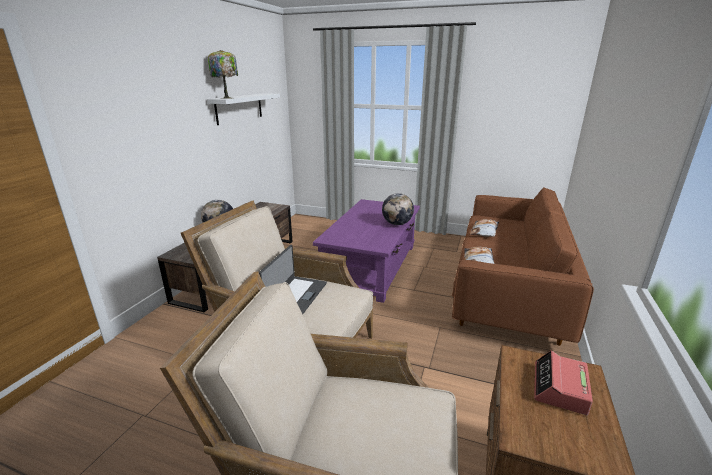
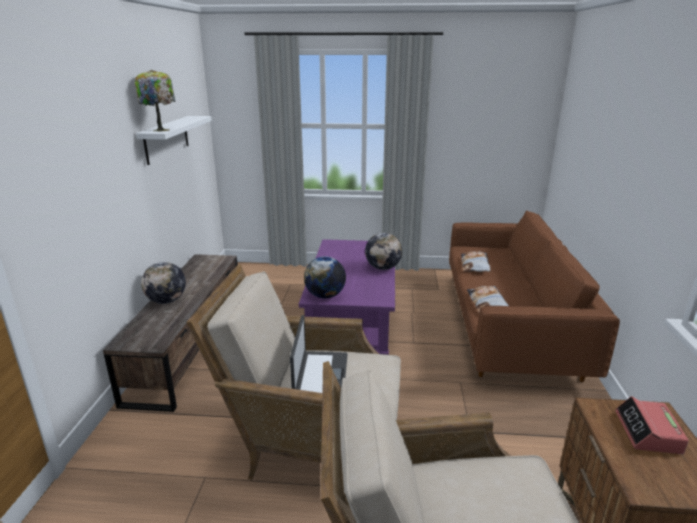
camera: 15 degrees left, 0 degrees up
(336, 239) = (325, 296): none -> globe

